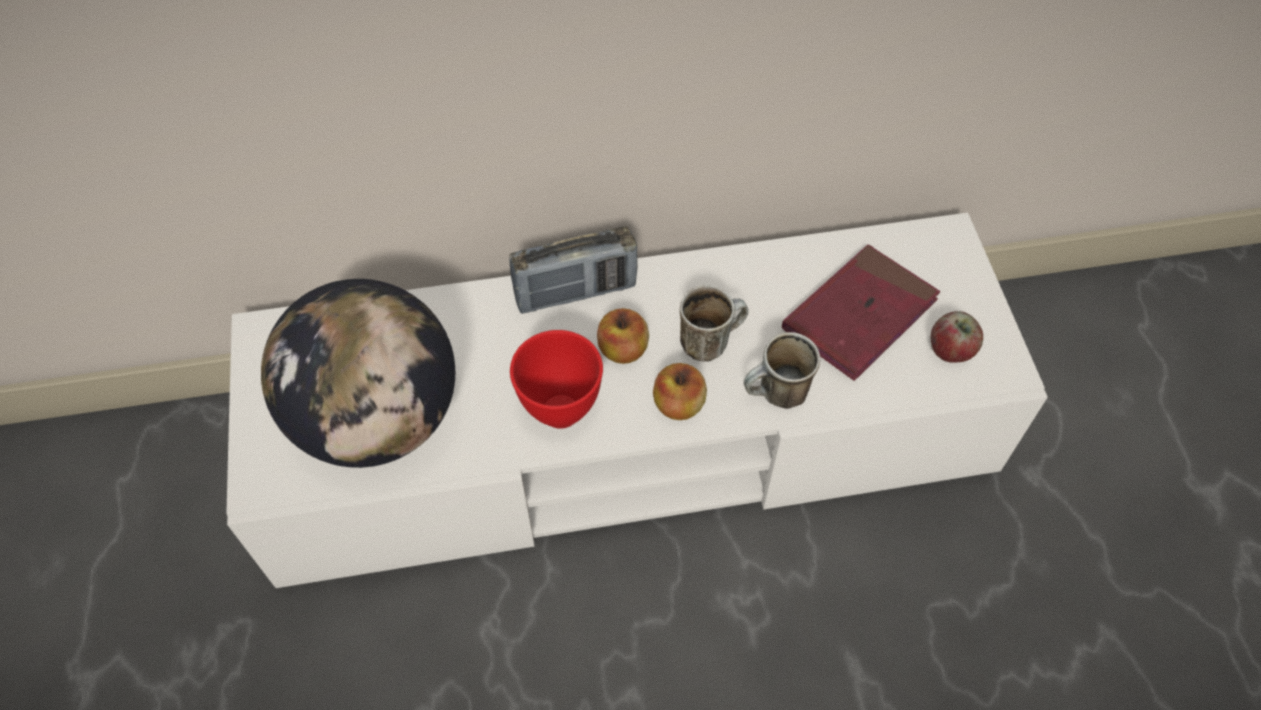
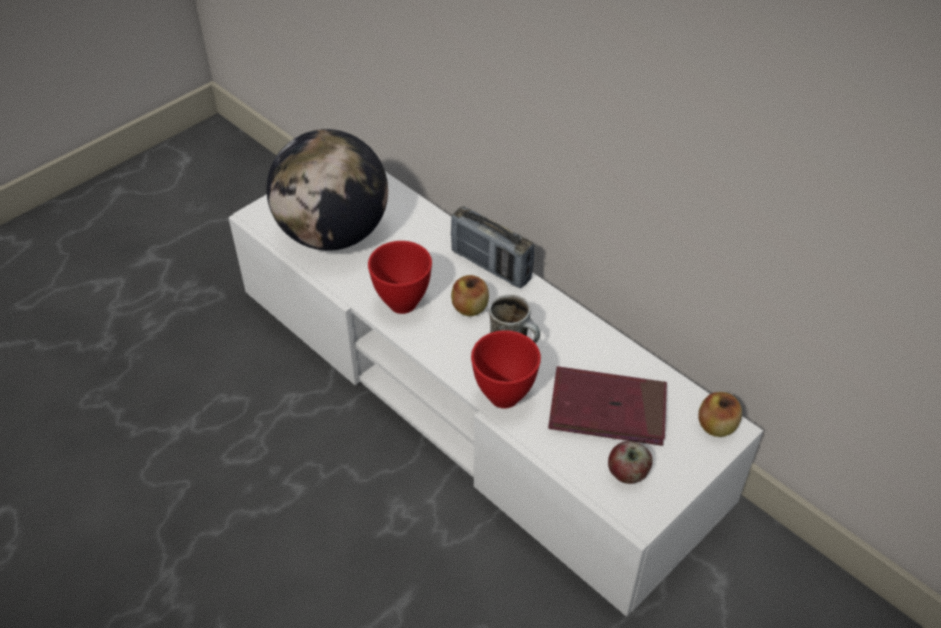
camera: 55 degrees right, 10 degrees down
(679, 404) = (454, 353): apple -> apple (716, 426)
(776, 396) = (502, 397): mug -> red bowl

